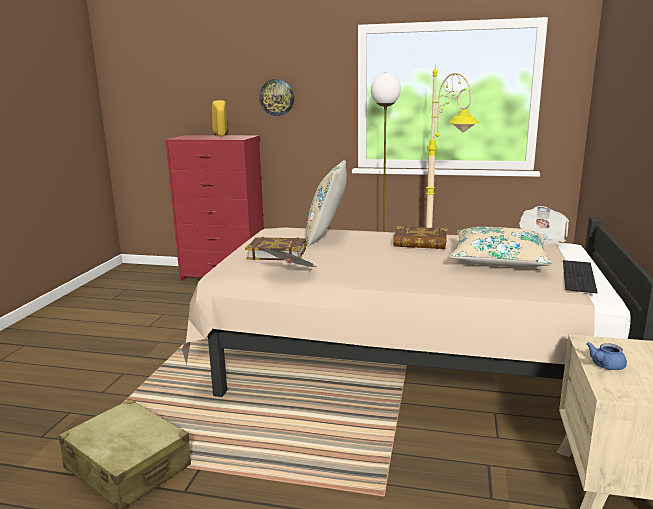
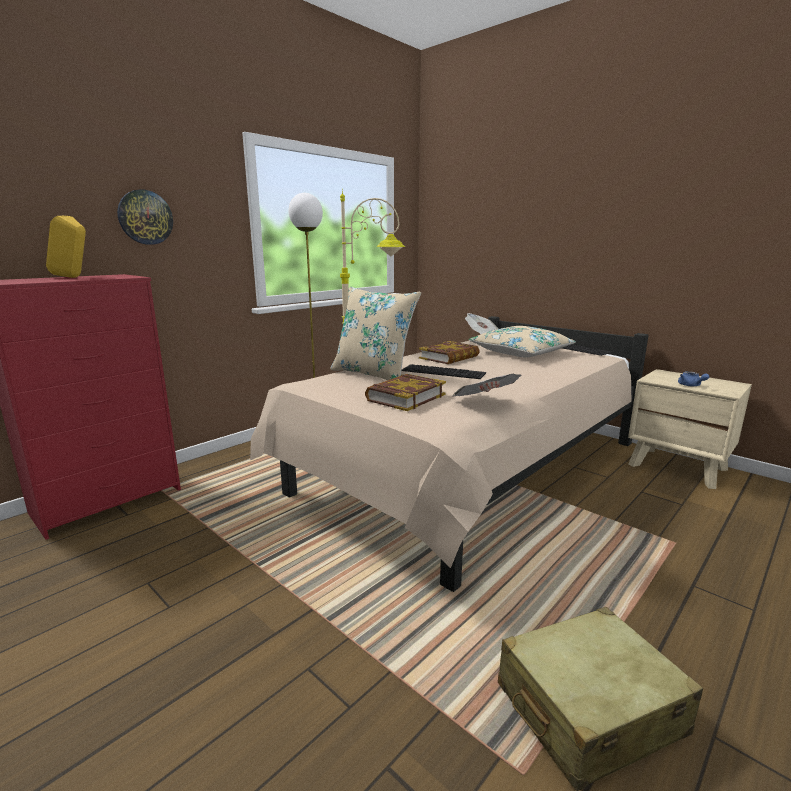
camera: 60 degrees left, 0 degrees up
(366, 249) = (444, 371): none -> keyboard

